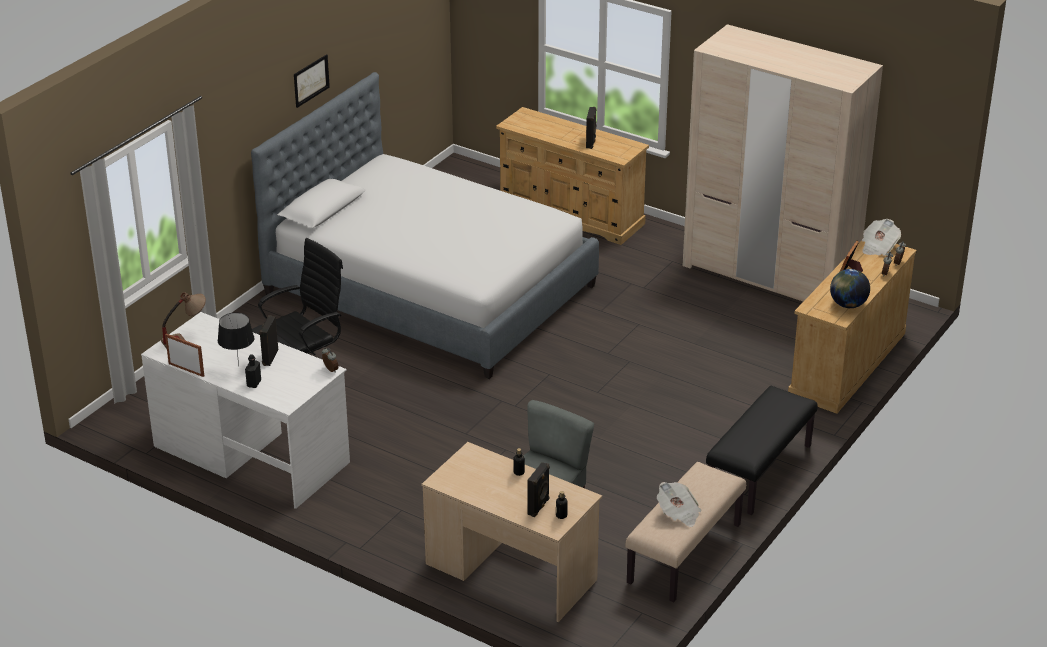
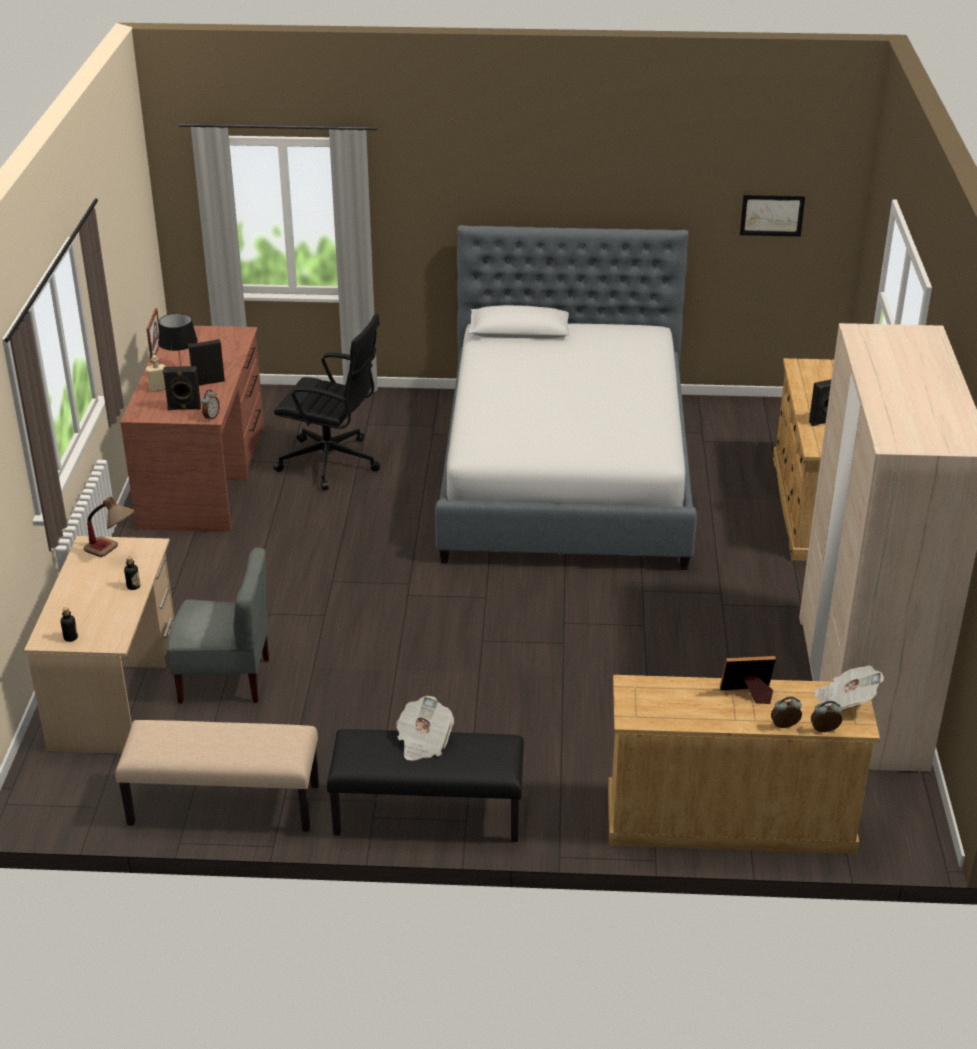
camera: 60 degrees right, 0 degrees up
(186, 338) = (206, 335): table lamp -> table lamp (113, 552)
(251, 453) = (204, 476): white desk -> brown desk
(254, 383) = (158, 388): black bottle -> beige bottle
(311, 80) = (580, 194): picture -> picture (772, 215)
(539, 507) = (78, 618): black speaker -> black speaker (184, 408)
(678, 514) = (191, 741): newspaper -> newspaper (423, 742)
(848, 305) = (671, 715): globe -> none

